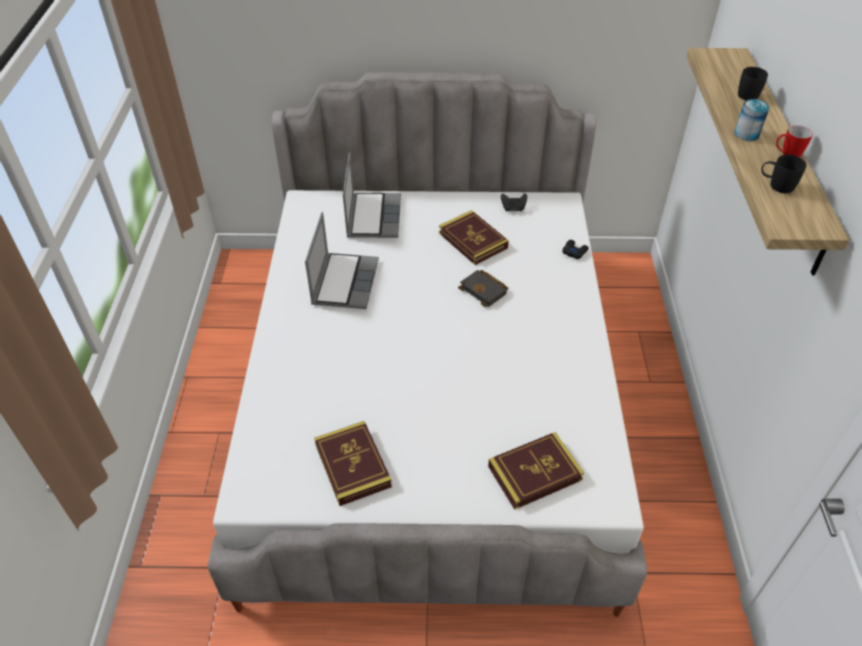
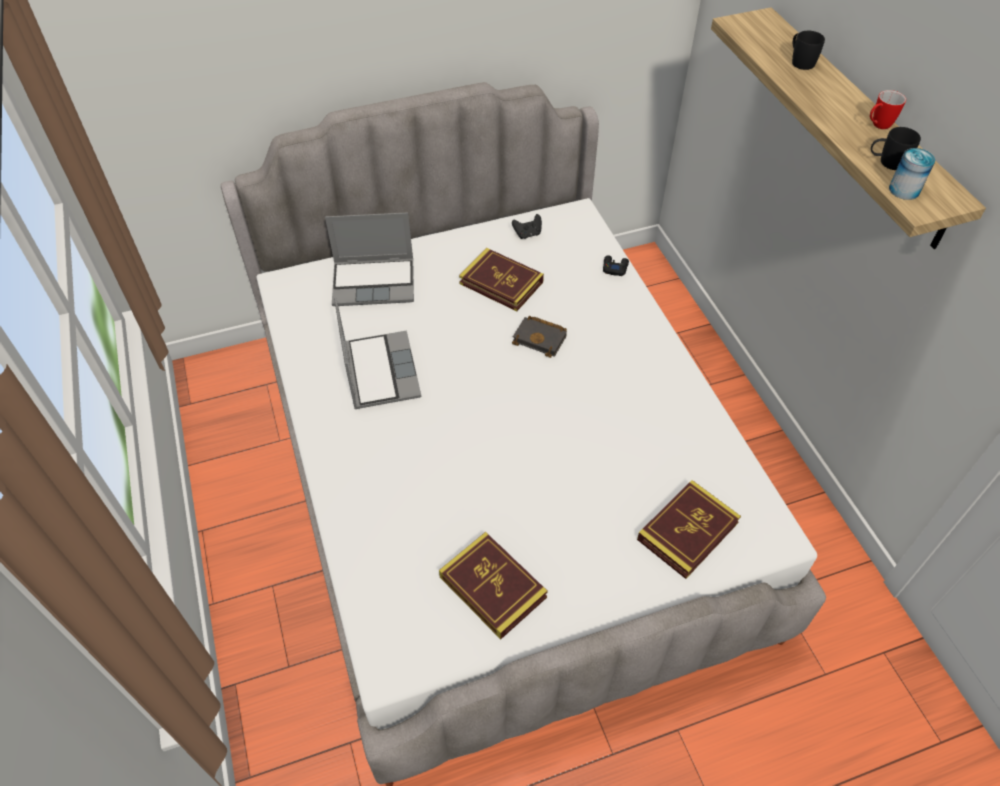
camera: 20 degrees left, 5 degrees up
(373, 216) = (375, 282): laptop -> laptop turned 105 degrees clockwise
(746, 134) = (826, 109): can -> can (904, 190)

